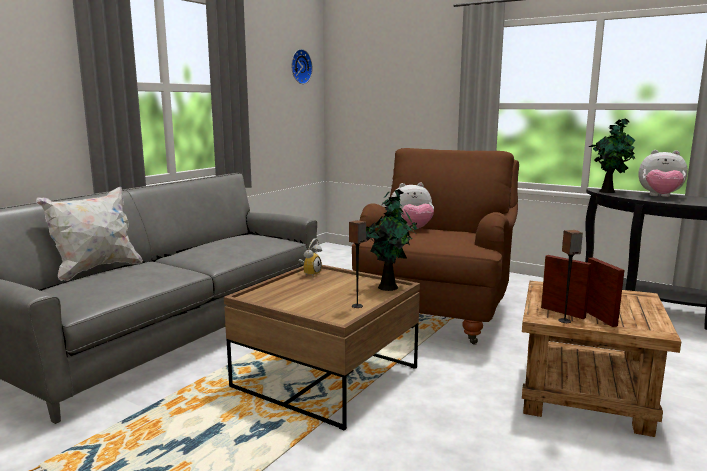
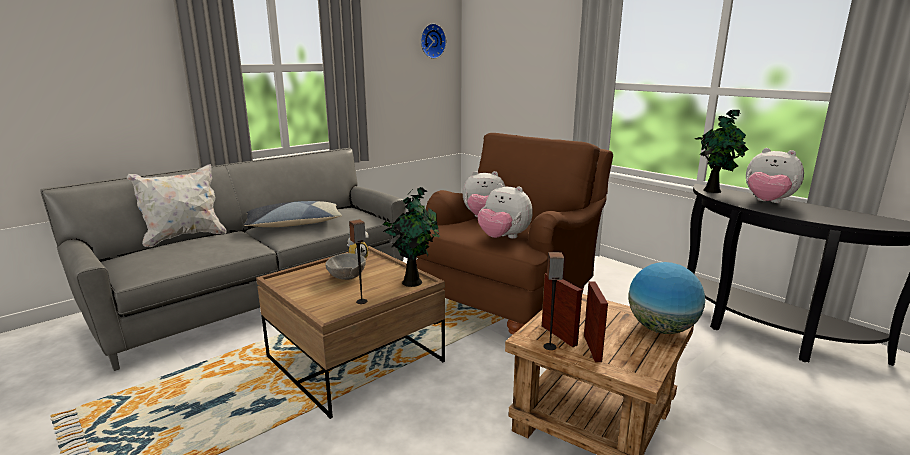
camera: 15 degrees right, 5 degrees up
(211, 250) = (294, 224): none -> pillow
(319, 289) = (347, 277): none -> grey bowl
(452, 241) = (503, 238): none -> plush toy
(637, 299) = (661, 329): none -> globe

